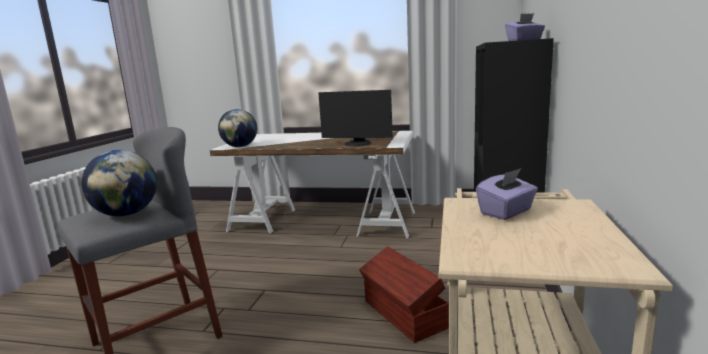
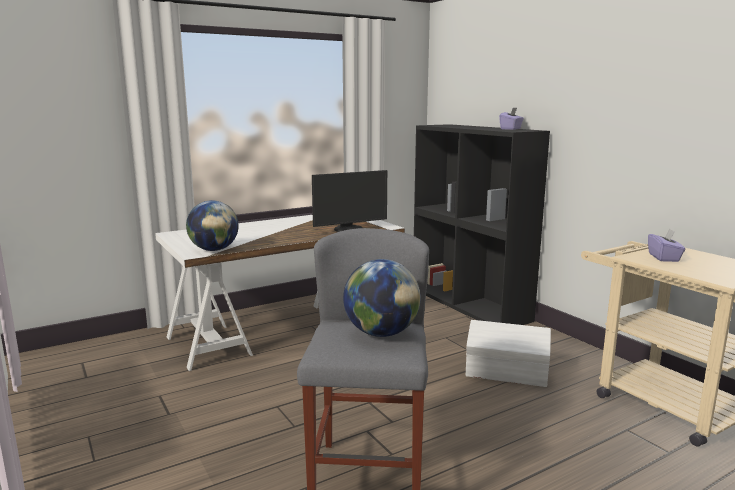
camera: 45 degrees left, 0 degrees up
(403, 315) = (507, 374): brown storage box -> white storage box

